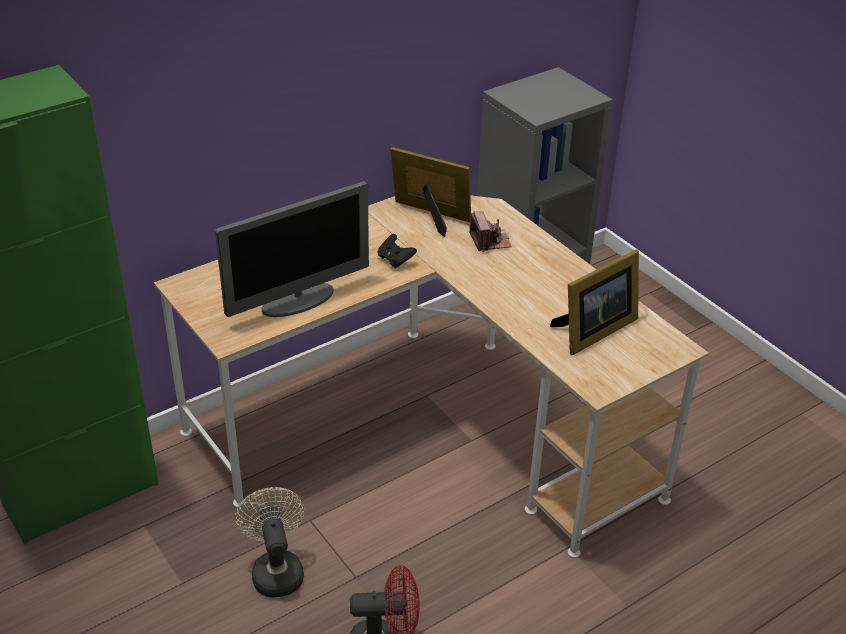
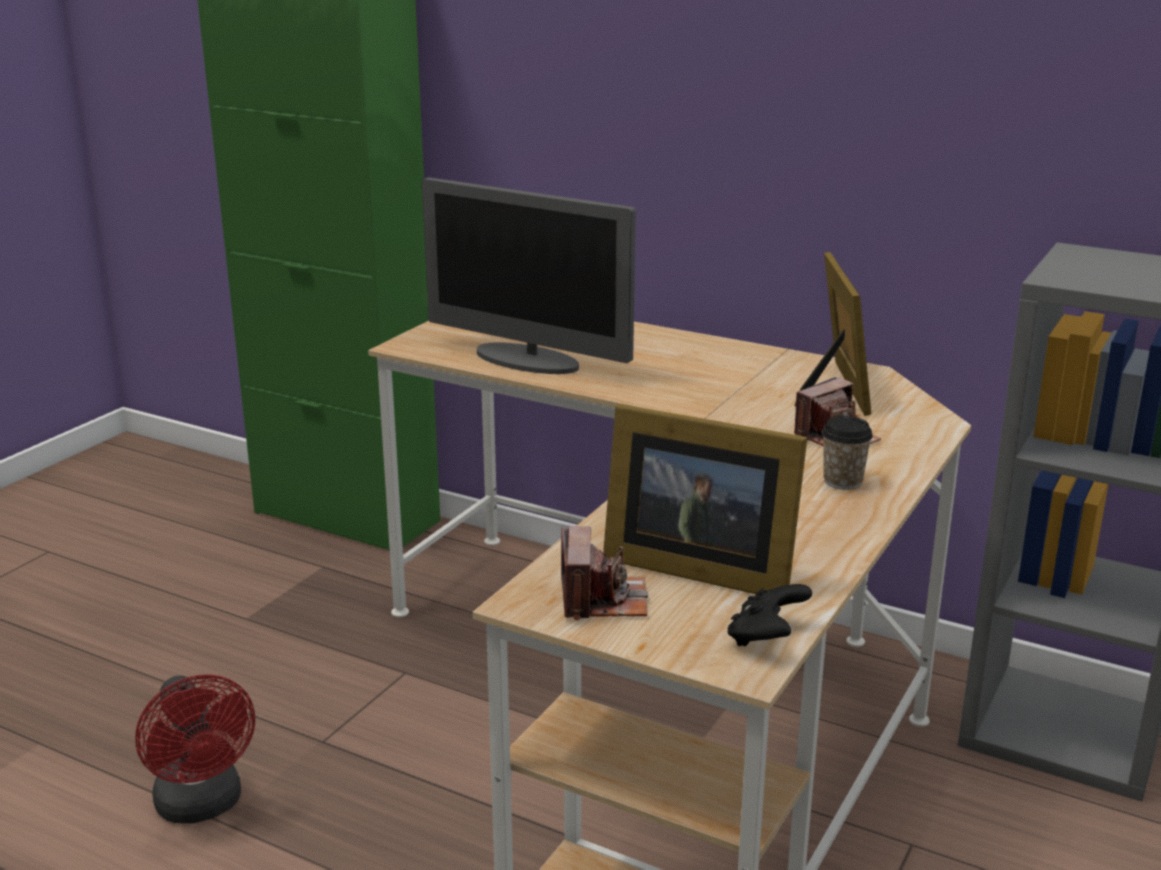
camera: 65 degrees right, 15 degrees down
(276, 570) = (300, 674): beige fan -> none
(395, 260) = (692, 390): black game controller -> black game controller (766, 637)
(537, 259) = (842, 481): none -> cup
(608, 367) = (602, 599): none -> camera

